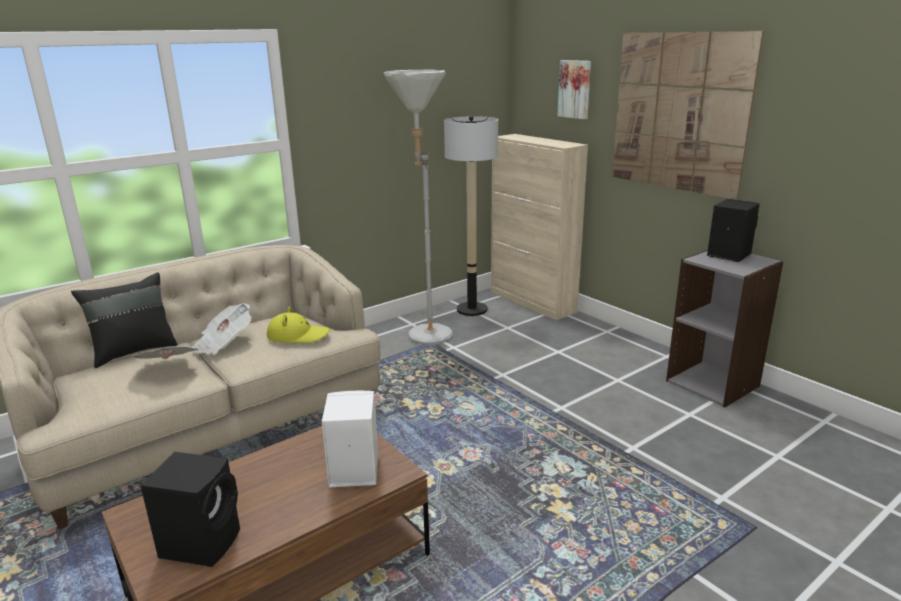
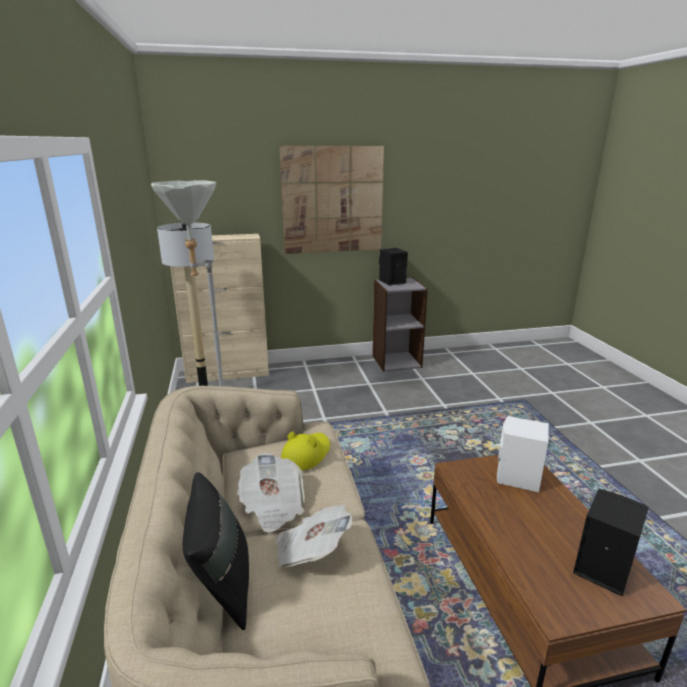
camera: 65 degrees left, 0 degrees up
(575, 89) = (235, 191): picture -> none

